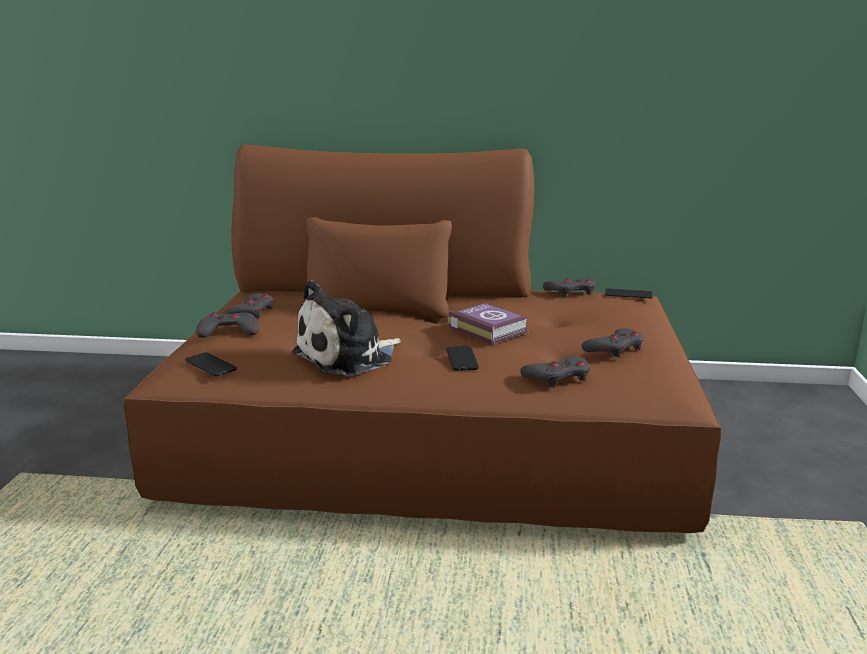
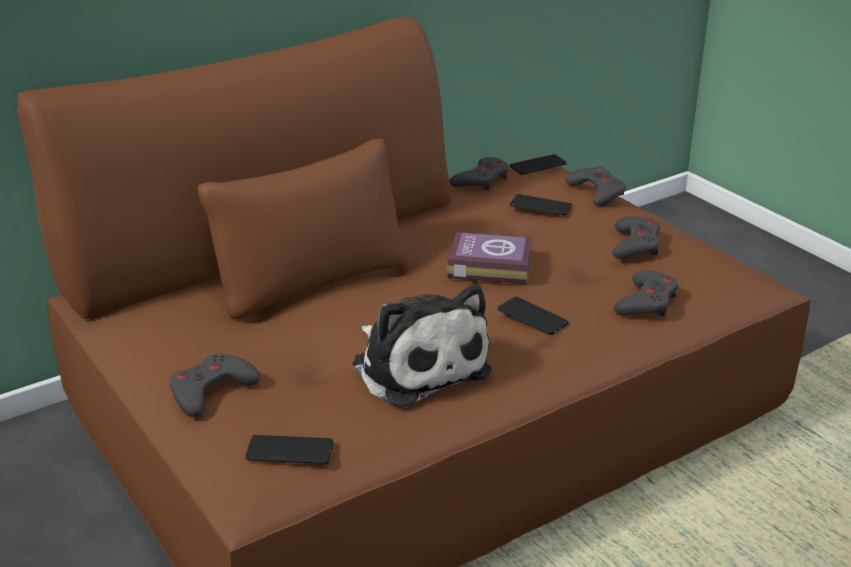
camera: 40 degrees left, 10 degrees up
(251, 312) = (182, 349): grey game controller -> grey game controller (597, 192)
(348, 357) = (417, 365): plush toy -> plush toy turned 45 degrees counterclockwise
(586, 313) = (540, 206): none -> phone

